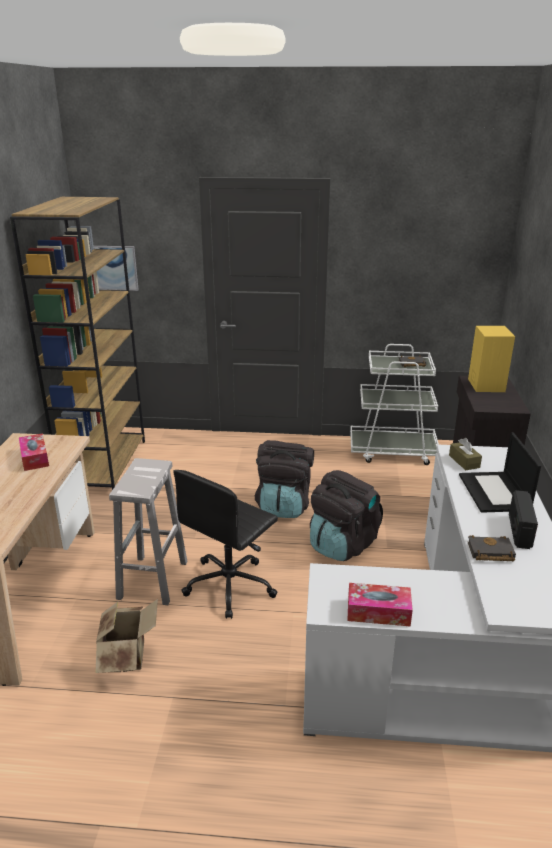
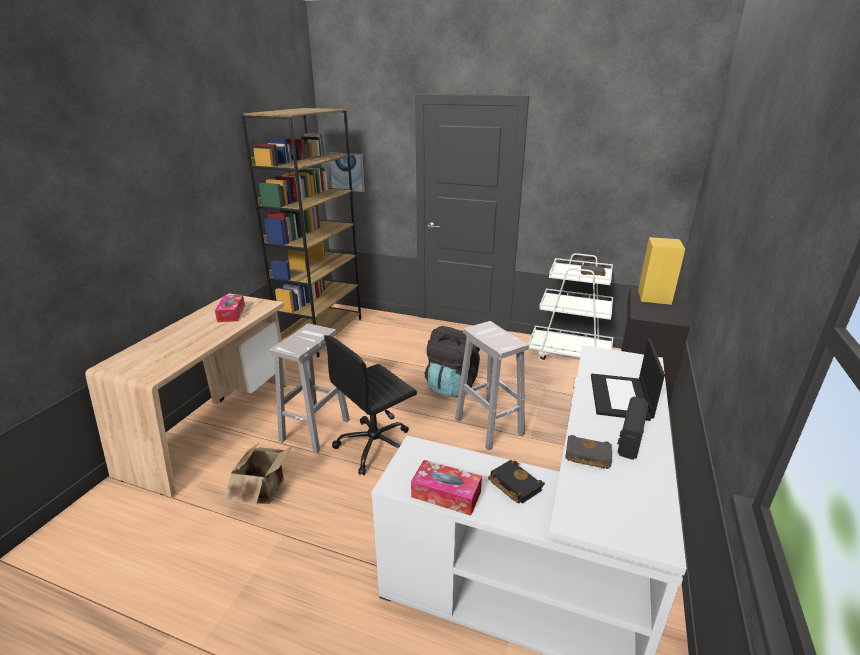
camera: 15 degrees right, 0 degrees up
(342, 544) = (489, 427): black backpack -> white stool
(433, 591) = (513, 484): none -> black book
(464, 461) = (602, 364): brown tissue box -> none

